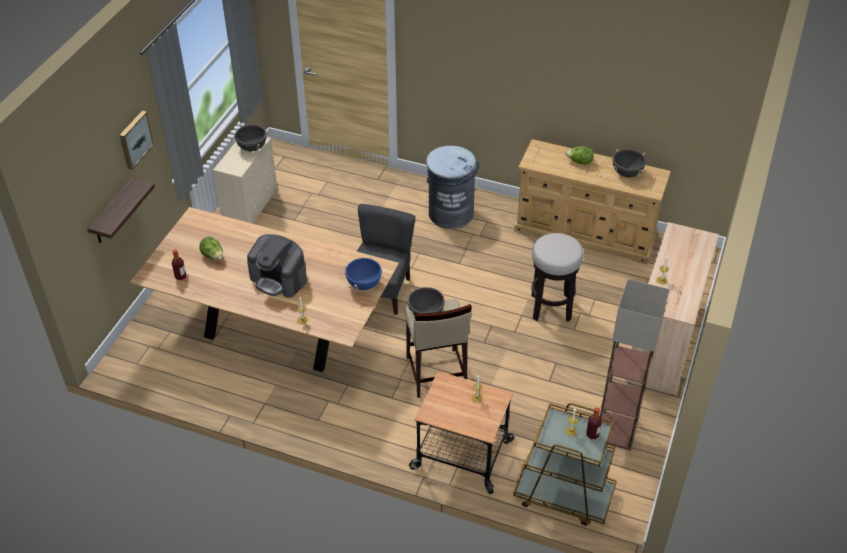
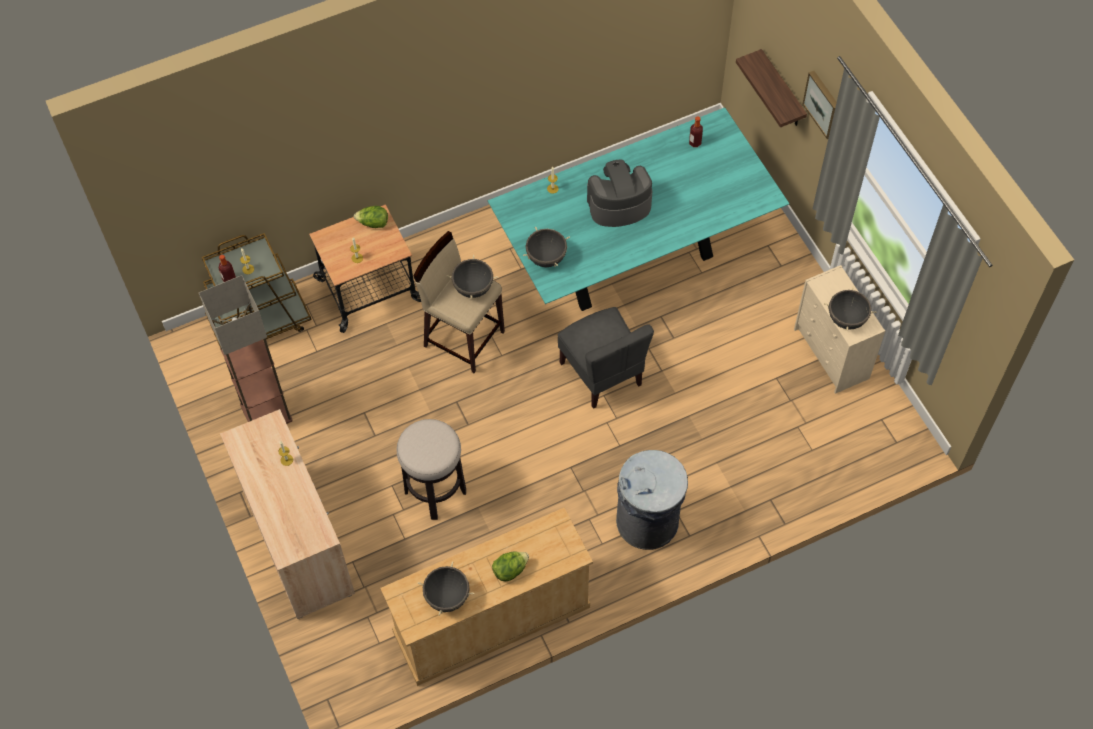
camera: 135 degrees right, 15 degrees up
(213, 256) = (698, 179): lettuce -> lettuce (373, 223)
(274, 333) = (634, 259): brown dining table -> turquoise dining table
(364, 284) = (546, 258): blue cooking pot -> black cooking pot

